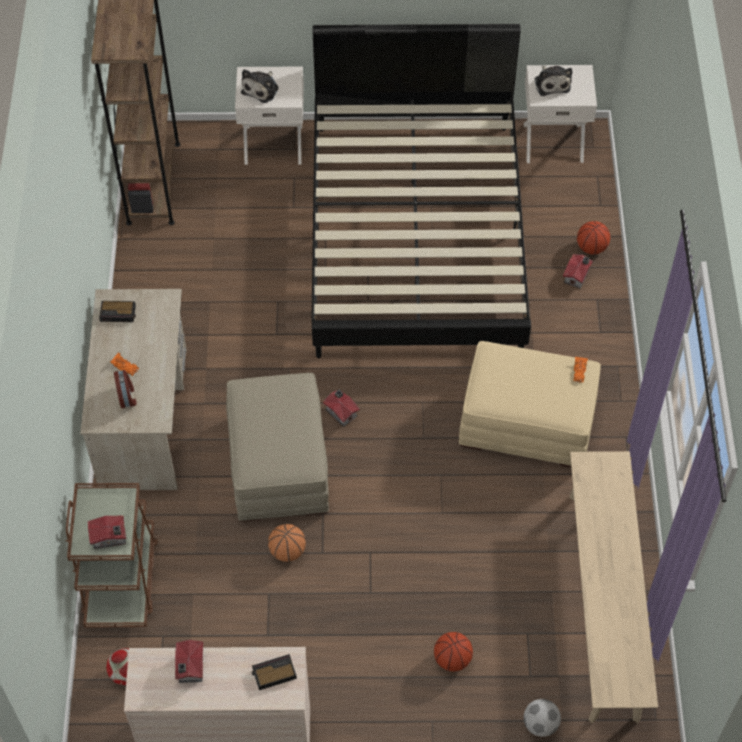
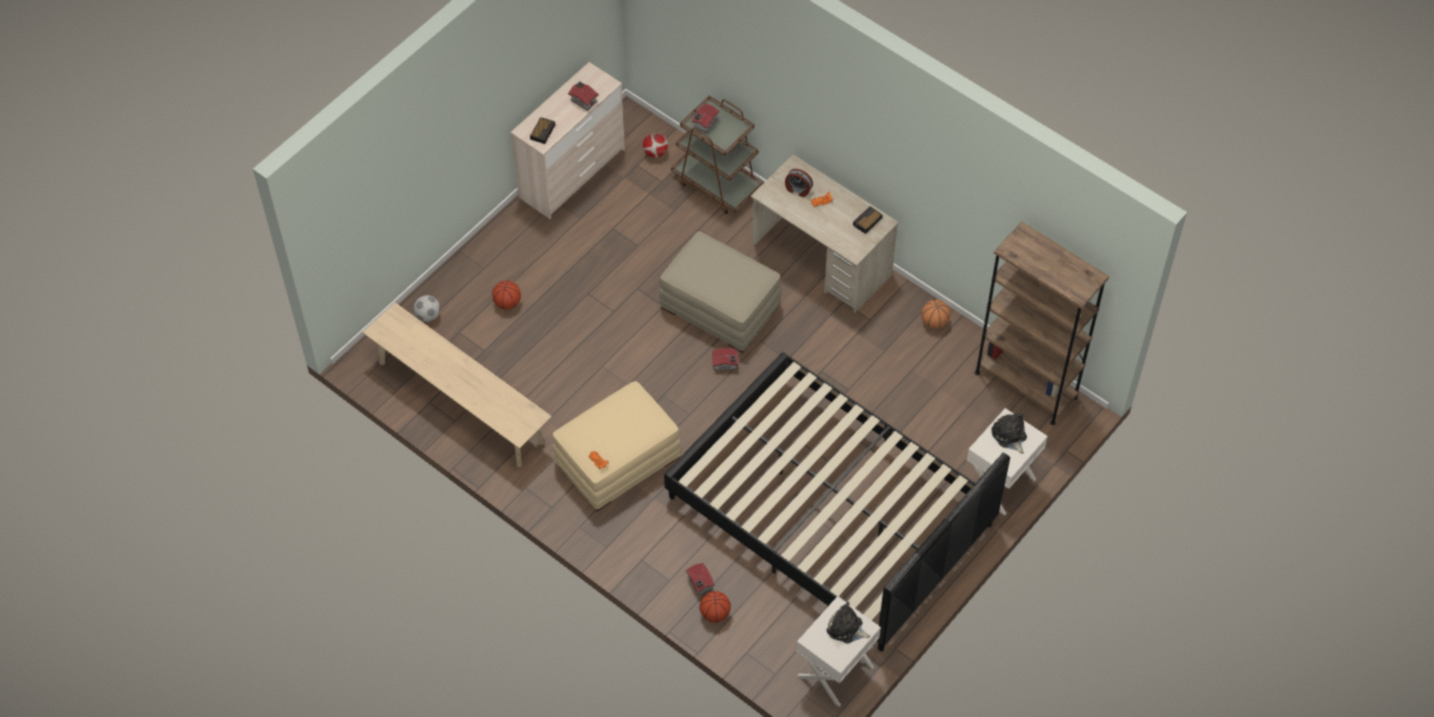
camera: 130 degrees right, 0 degrees up
(287, 551) = (655, 272): basketball -> basketball (934, 322)

